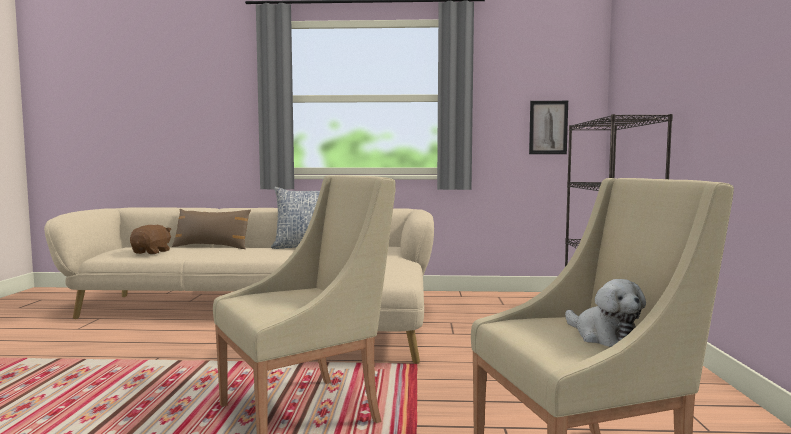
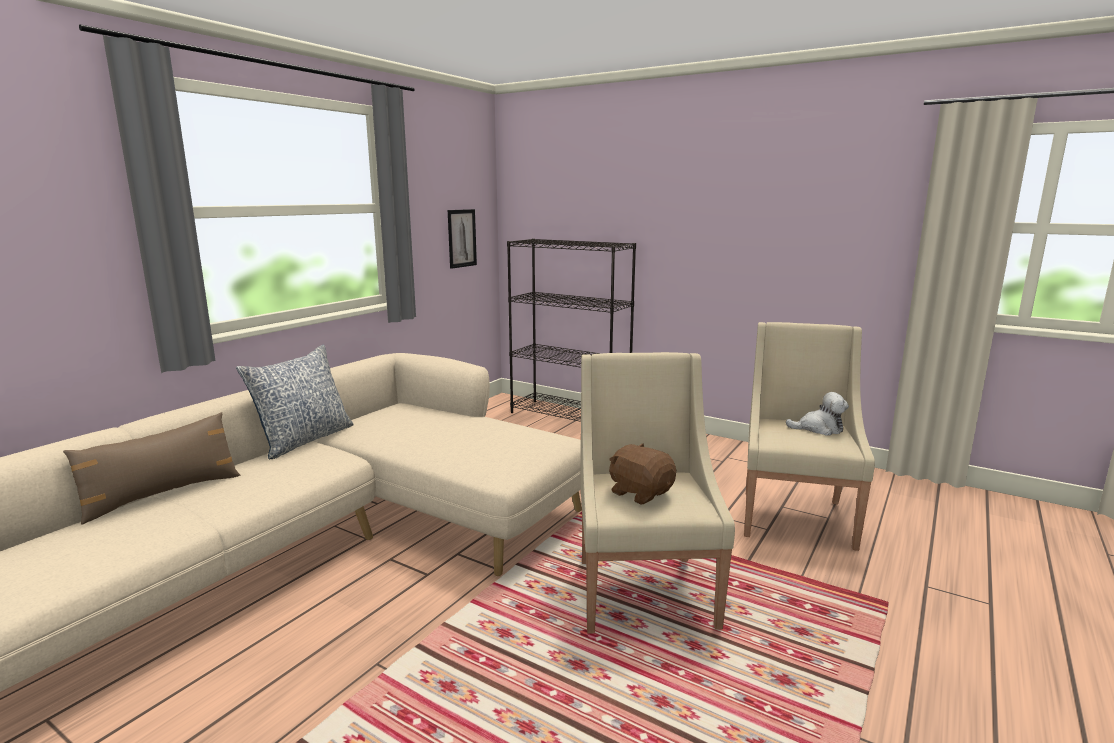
camera: 60 degrees left, 10 degrees up
(152, 252) = (111, 545): brown plush toy -> brown plush toy (640, 492)

